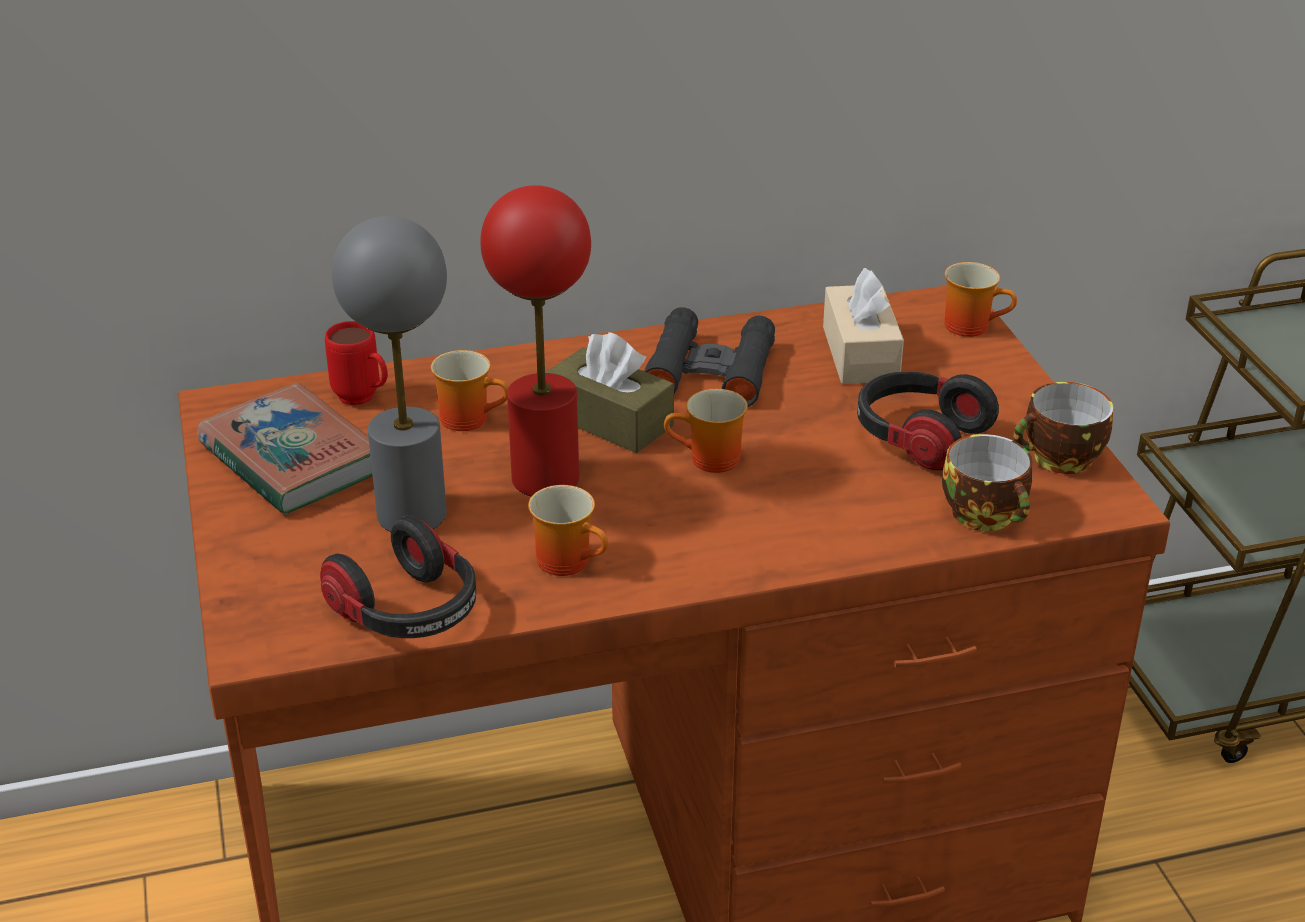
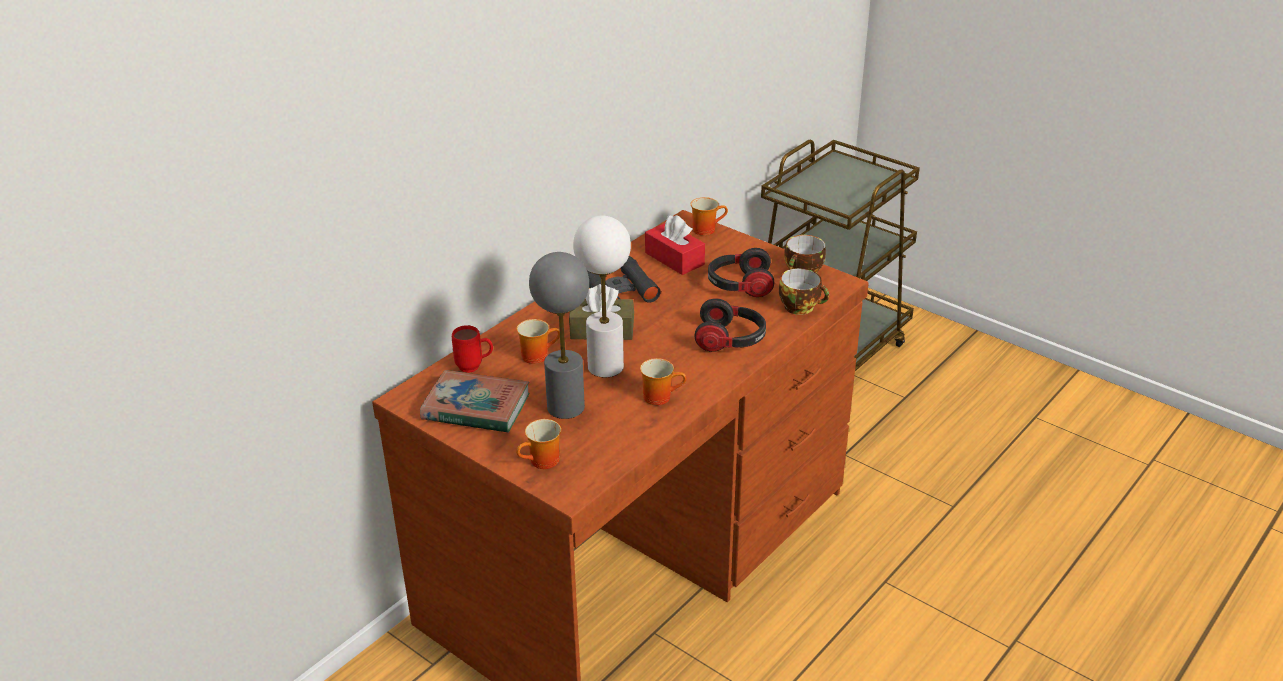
camera: 35 degrees left, 0 degrees up
(408, 613) = (618, 447): headphones -> headphones (730, 340)
(544, 479) = (605, 367): red table lamp -> white table lamp
(709, 461) = (667, 330): mug -> mug (543, 462)
(860, 354) = (674, 259): beige tissue box -> red tissue box

